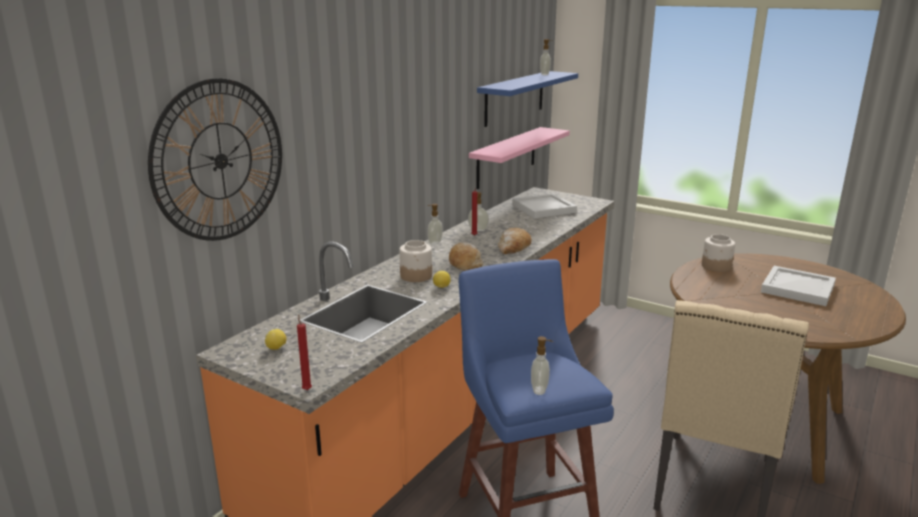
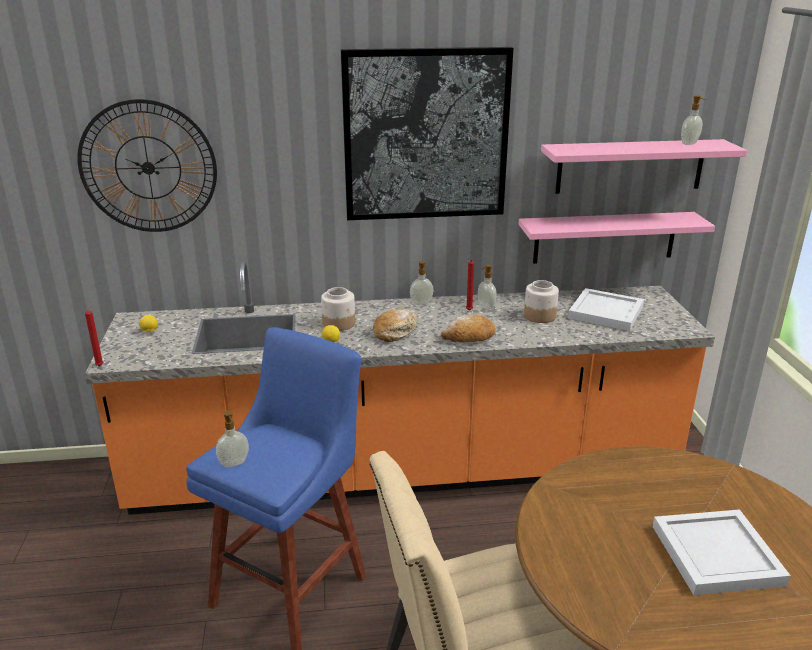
camera: 50 degrees right, 5 degrees up
(419, 89) = (426, 135): none -> picture
(514, 98) = (630, 166): blue shelf -> pink shelf
(716, 266) = (679, 470): jar -> jar (539, 316)

